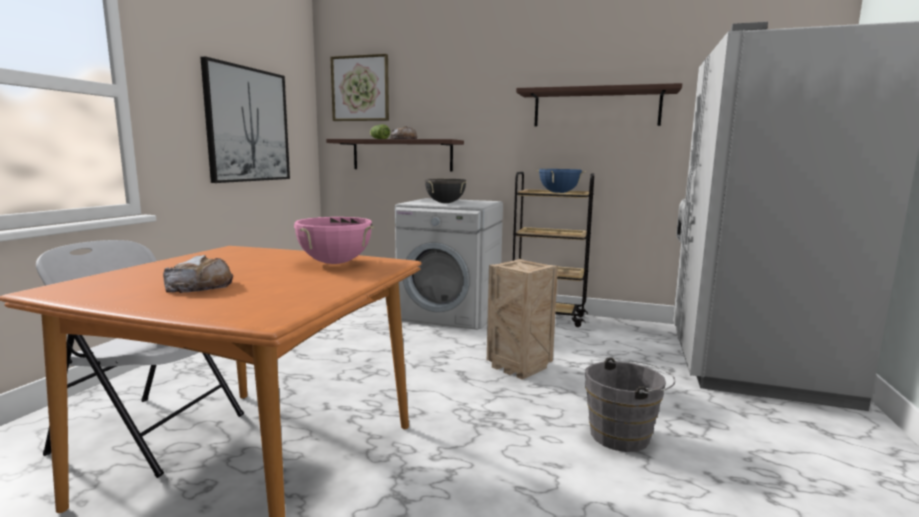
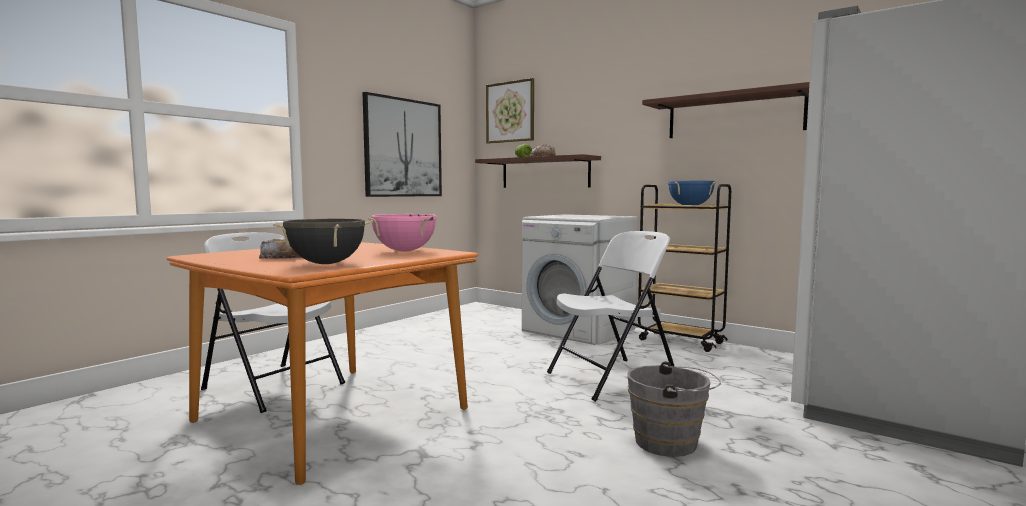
camera: 20 degrees right, 5 degrees down
(445, 203) = (572, 216): black cooking pot -> black cooking pot (326, 264)
(520, 368) = (611, 378): crate -> white chair

